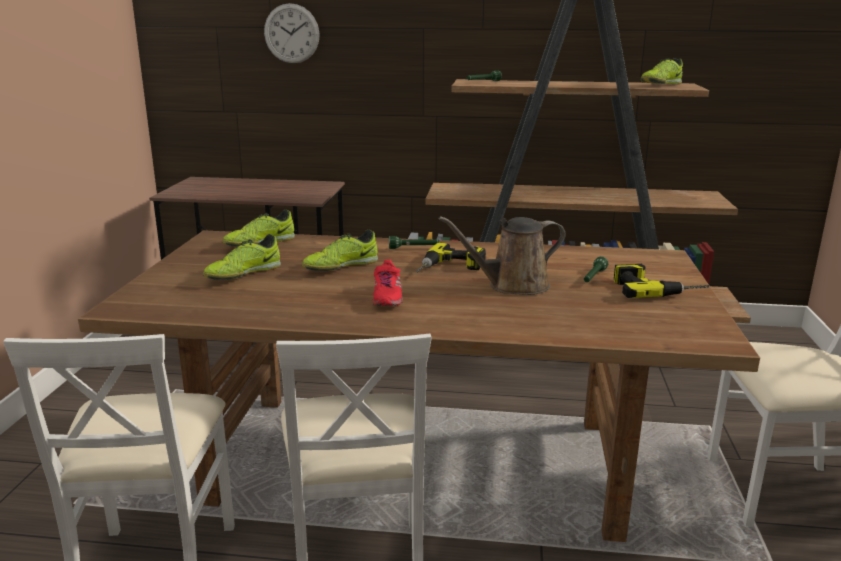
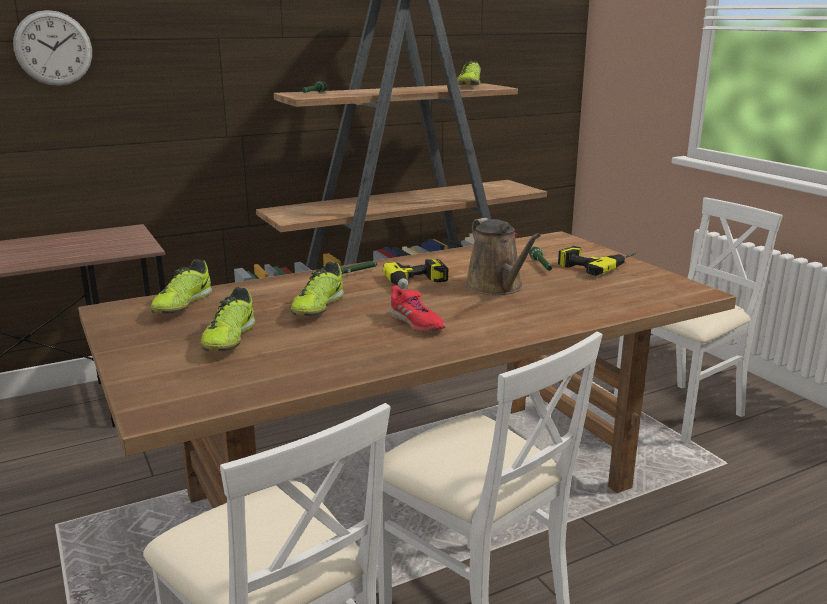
camera: 35 degrees left, 0 degrees up
(512, 286) = (497, 287): brown watering can -> brown watering can turned 60 degrees counterclockwise

